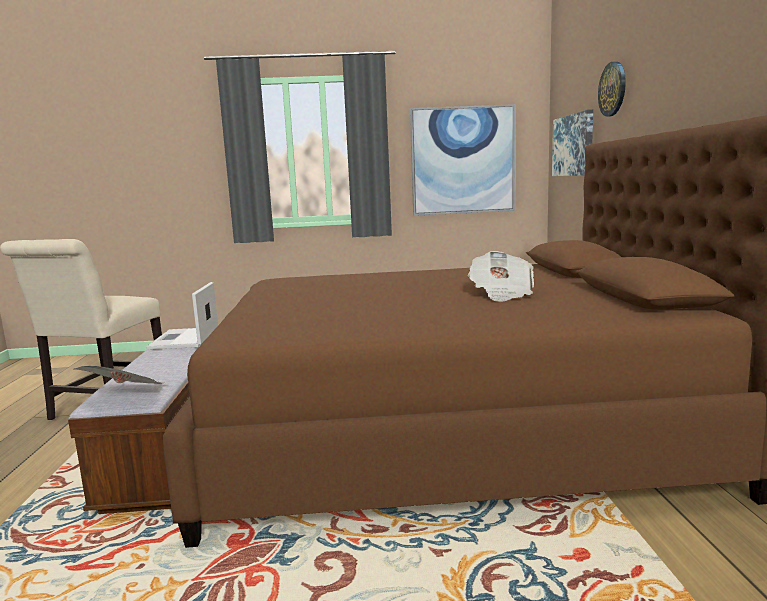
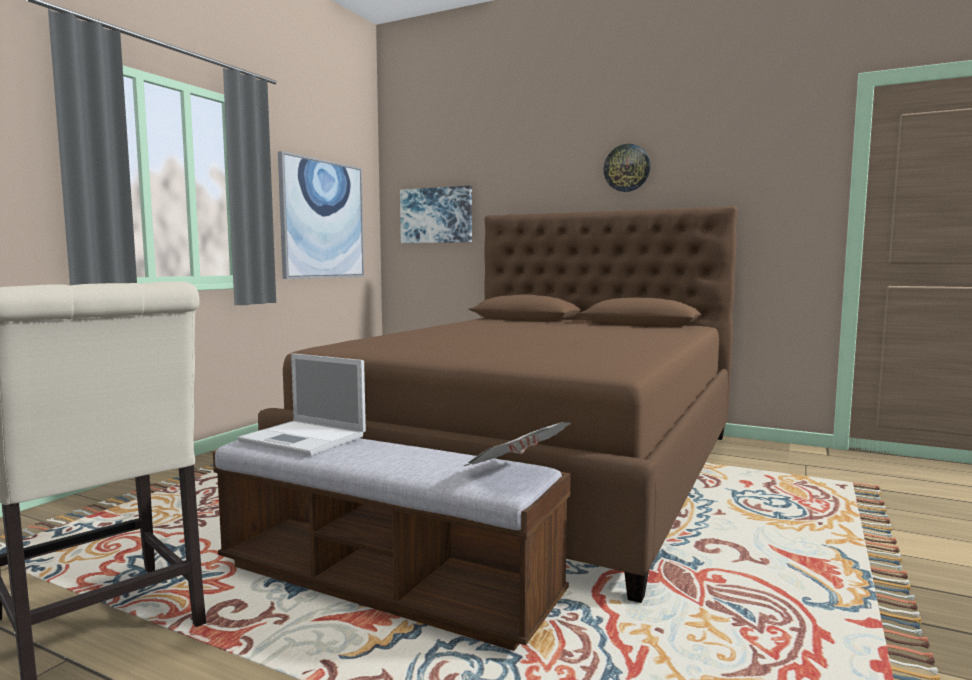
camera: 60 degrees left, 5 degrees down
(501, 294) = (578, 331): newspaper -> none
(613, 89) = (503, 172): wall clock -> wall clock (627, 168)

